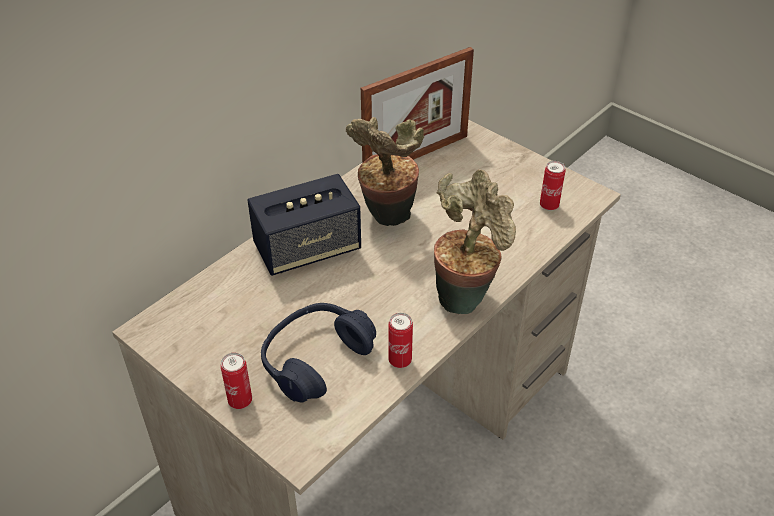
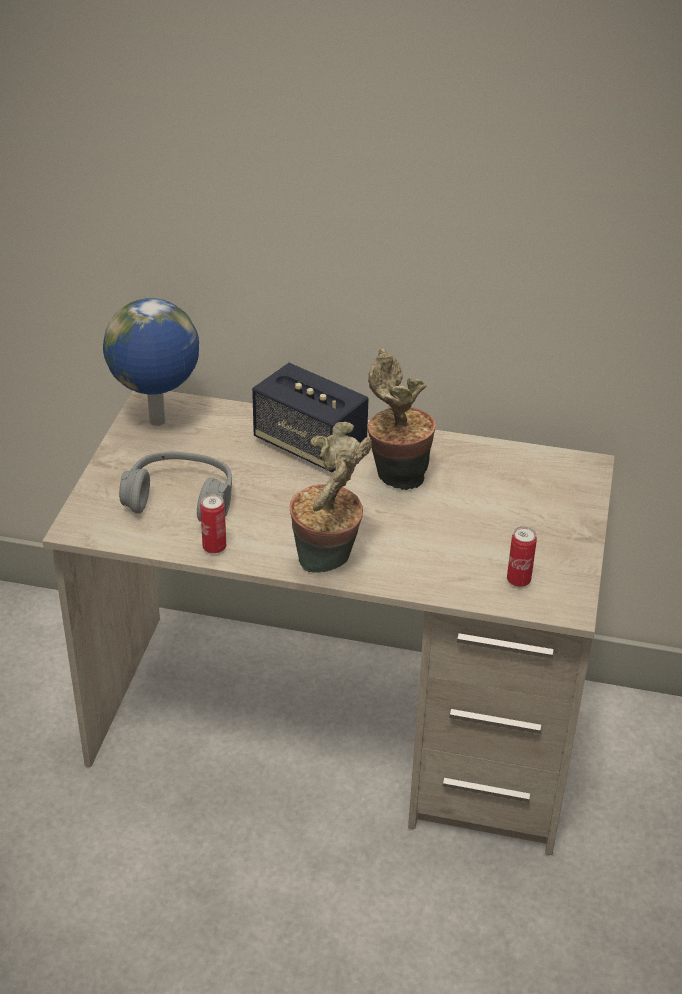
camera: 60 degrees right, 5 degrees down
(187, 334) = (158, 422): none -> globe
(240, 401) = (108, 476): can -> none
(315, 359) = (180, 499): blue headphones -> grey headphones
(416, 156) = (508, 464): picture frame -> none

